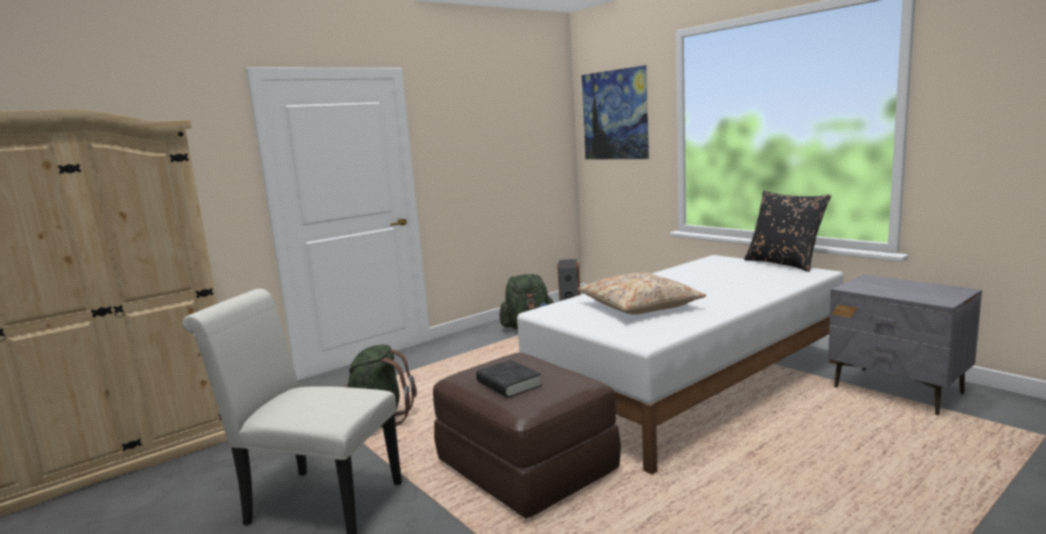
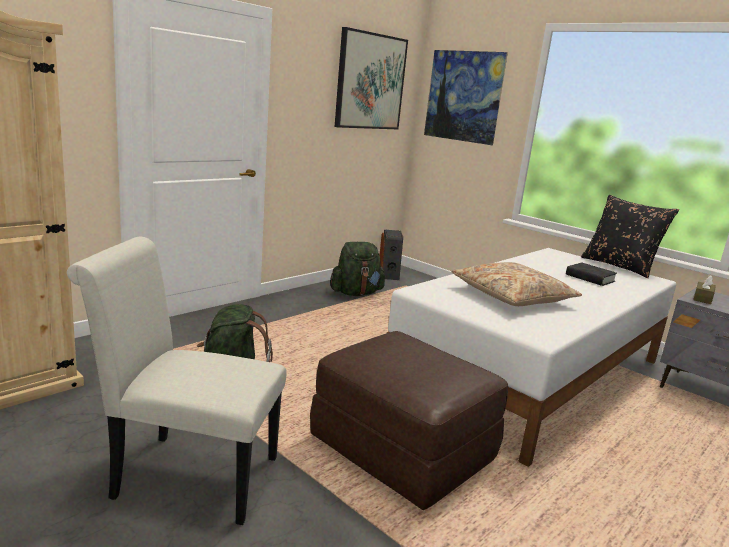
camera: 10 degrees left, 5 degrees up
(508, 384) = (406, 368): black book -> black book (590, 278)
(517, 117) = (370, 82): none -> picture
(862, 285) = (702, 298): none -> brown tissue box

